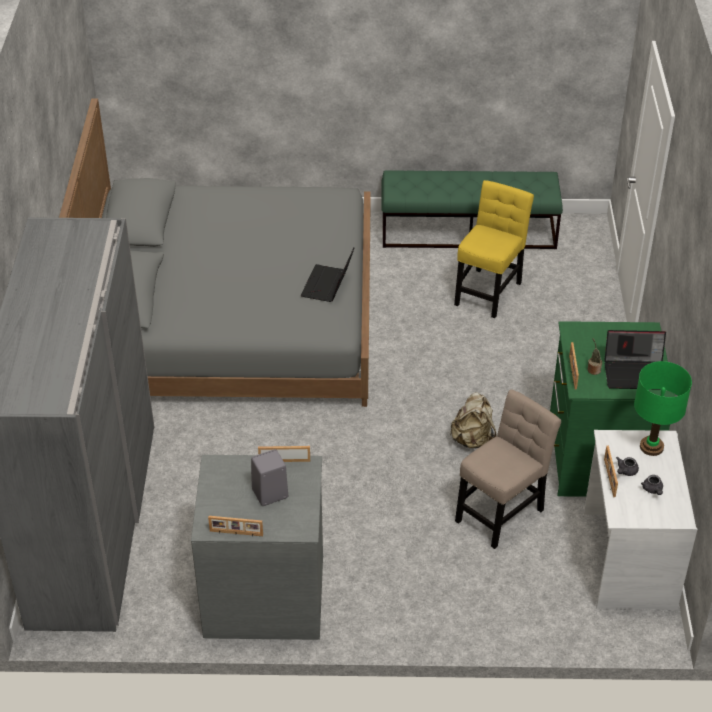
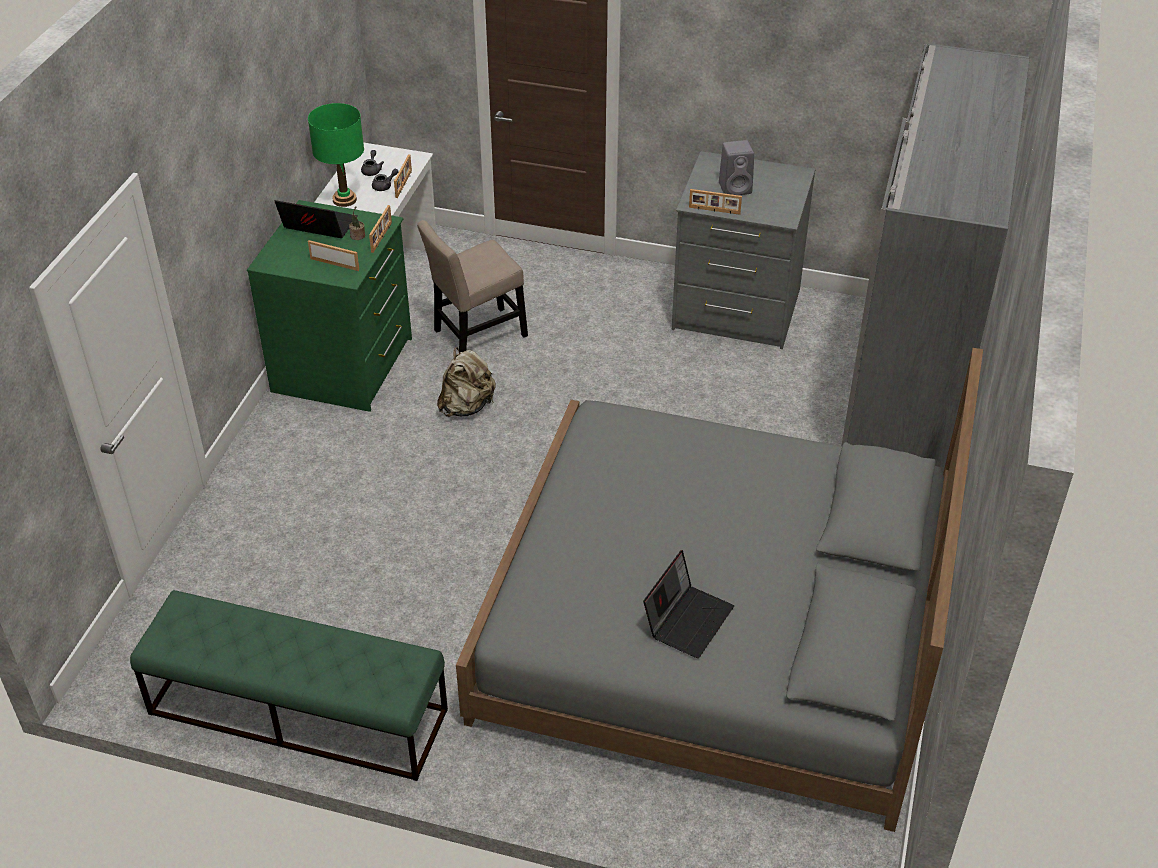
camera: 165 degrees left, 0 degrees up
(236, 533) = (773, 166): picture frame -> picture frame (335, 264)
(328, 285) = (591, 469): laptop -> laptop (688, 619)
(489, 291) = (332, 596): yellow chair -> none

